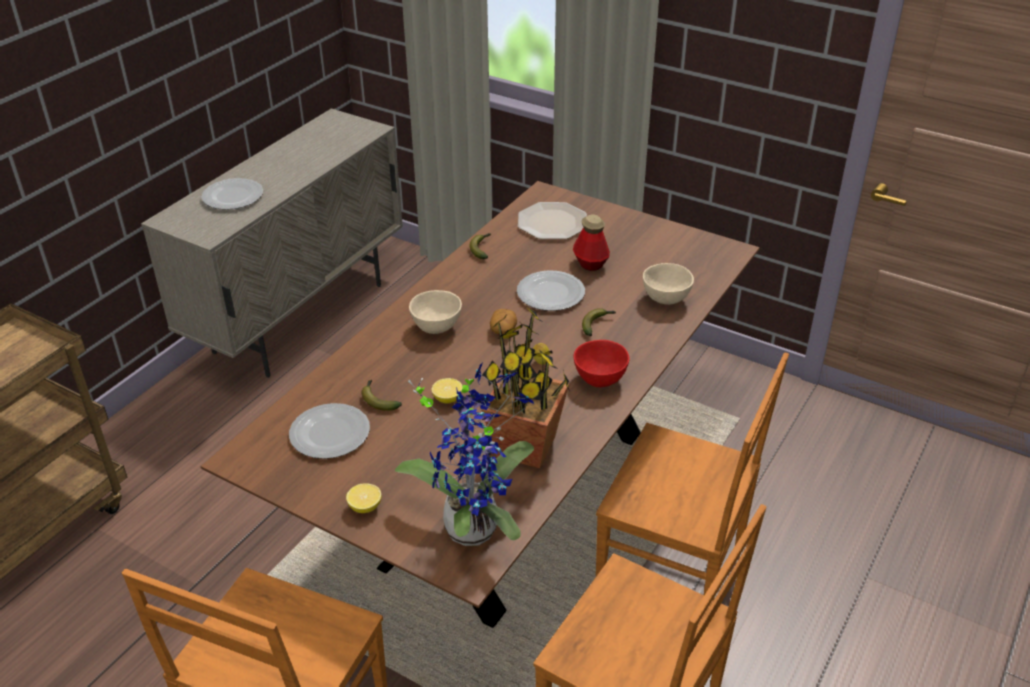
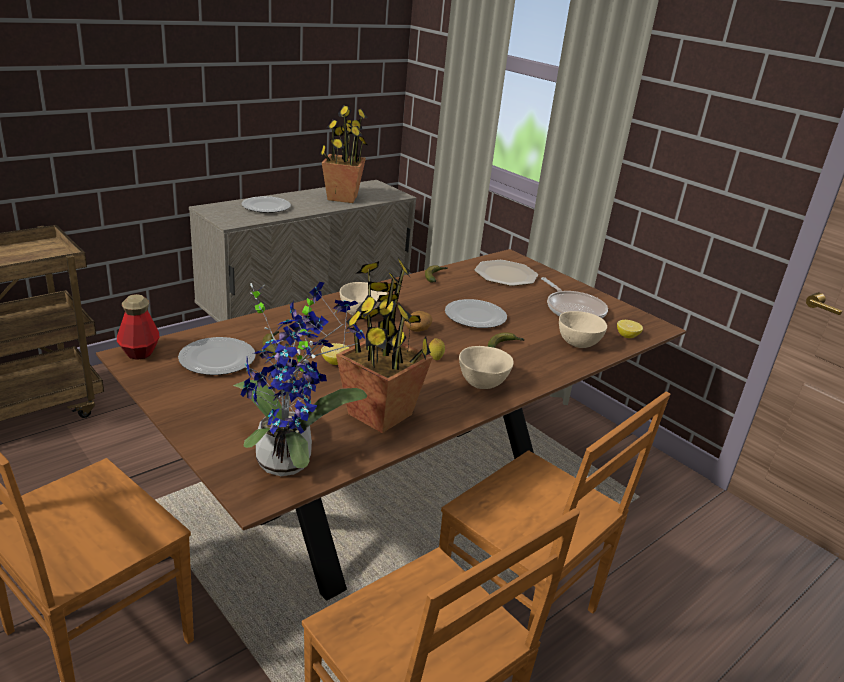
camera: 15 degrees right, 10 degrees down
(310, 153) = (342, 197): none -> potted plant
(365, 507) = (203, 417): lemon -> lemon (627, 336)
(590, 264) = (522, 306): bottle -> bottle (139, 352)
(600, 379) = (483, 383): red bowl -> beige bowl
(642, 252) = (573, 309): none -> frying pan

